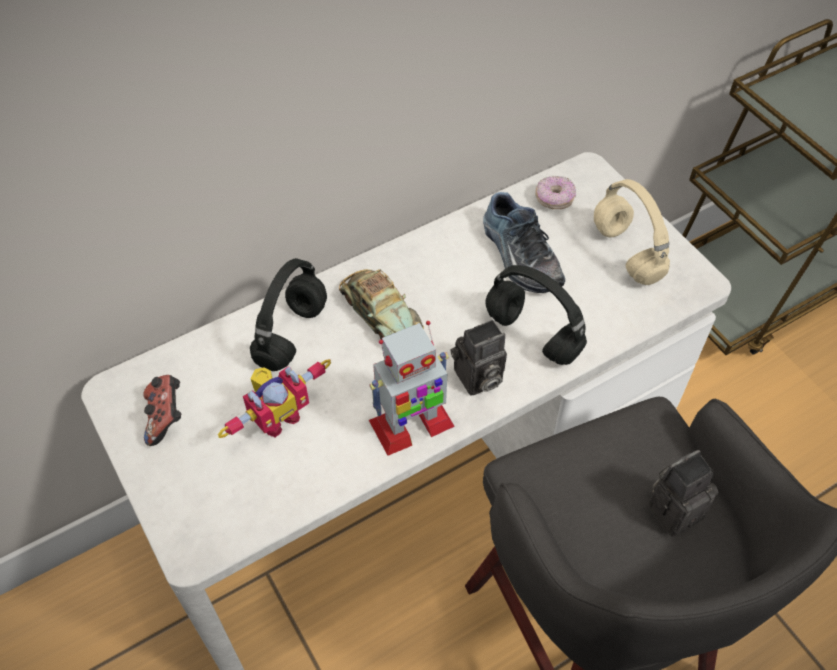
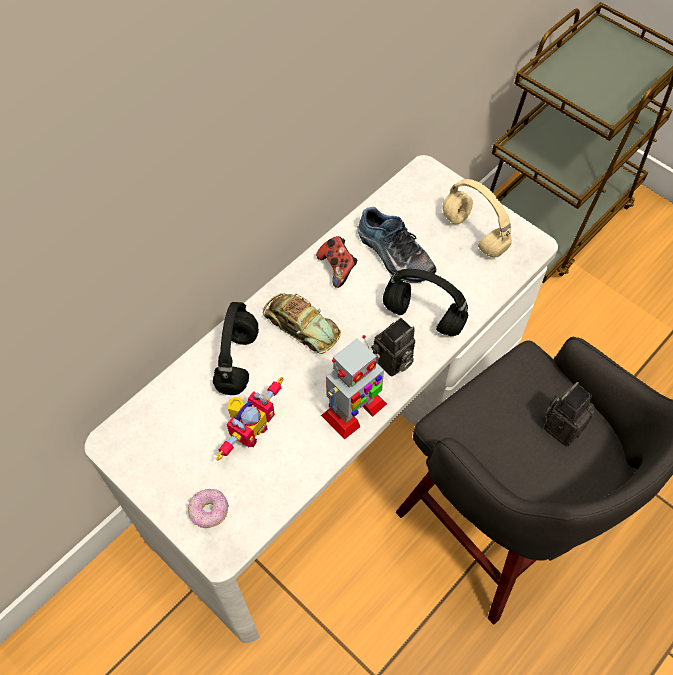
camera: 15 degrees left, 5 degrees up
(166, 417) = (161, 453): game controller -> game controller (337, 268)
(554, 199) = (406, 201): donut -> donut (209, 511)

